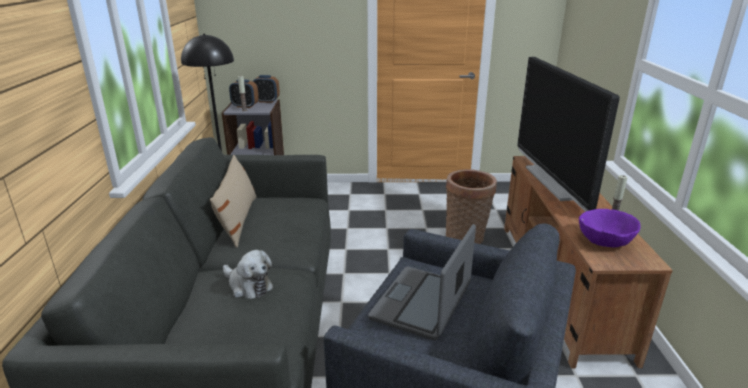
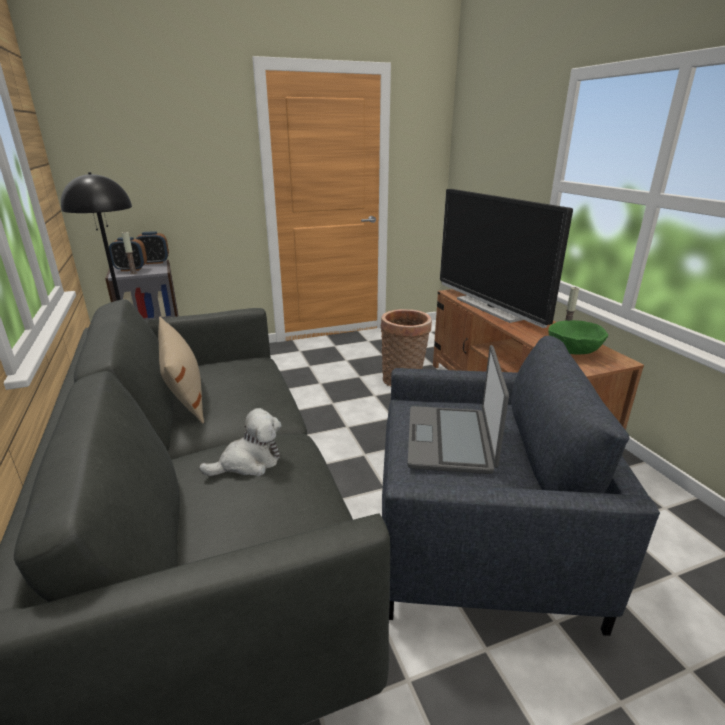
camera: 20 degrees left, 0 degrees up
(248, 285) = (249, 462): plush toy -> plush toy turned 45 degrees counterclockwise
(604, 240) = (572, 350): purple bowl -> green bowl

